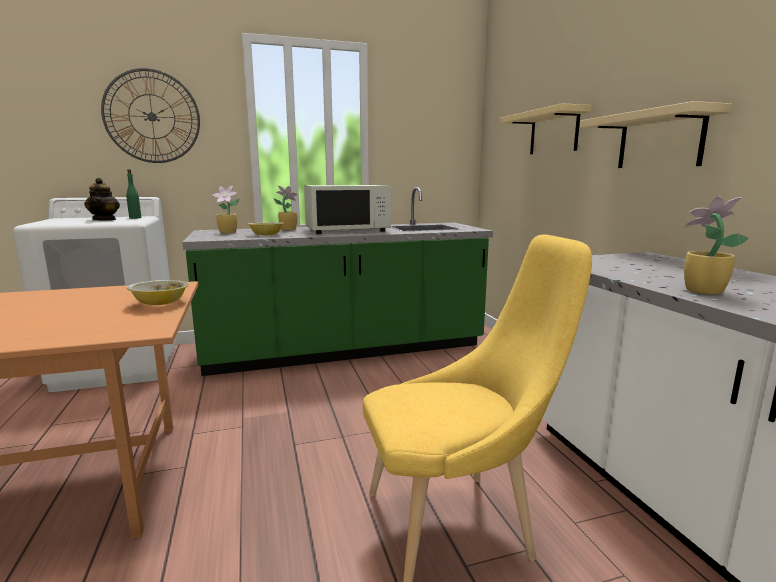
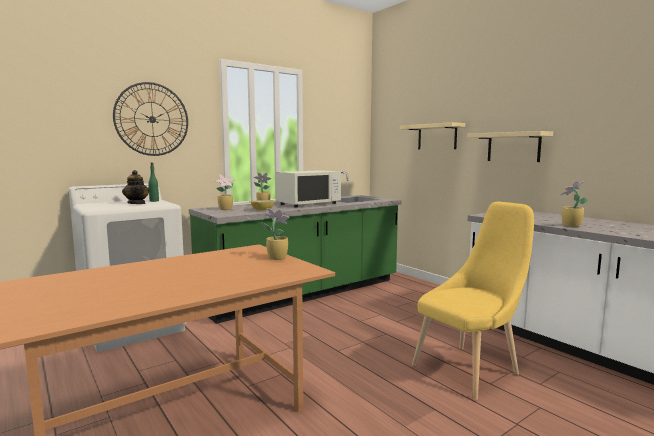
camera: 20 degrees left, 5 degrees down
(160, 303) = (276, 258): bowl -> potted plant

